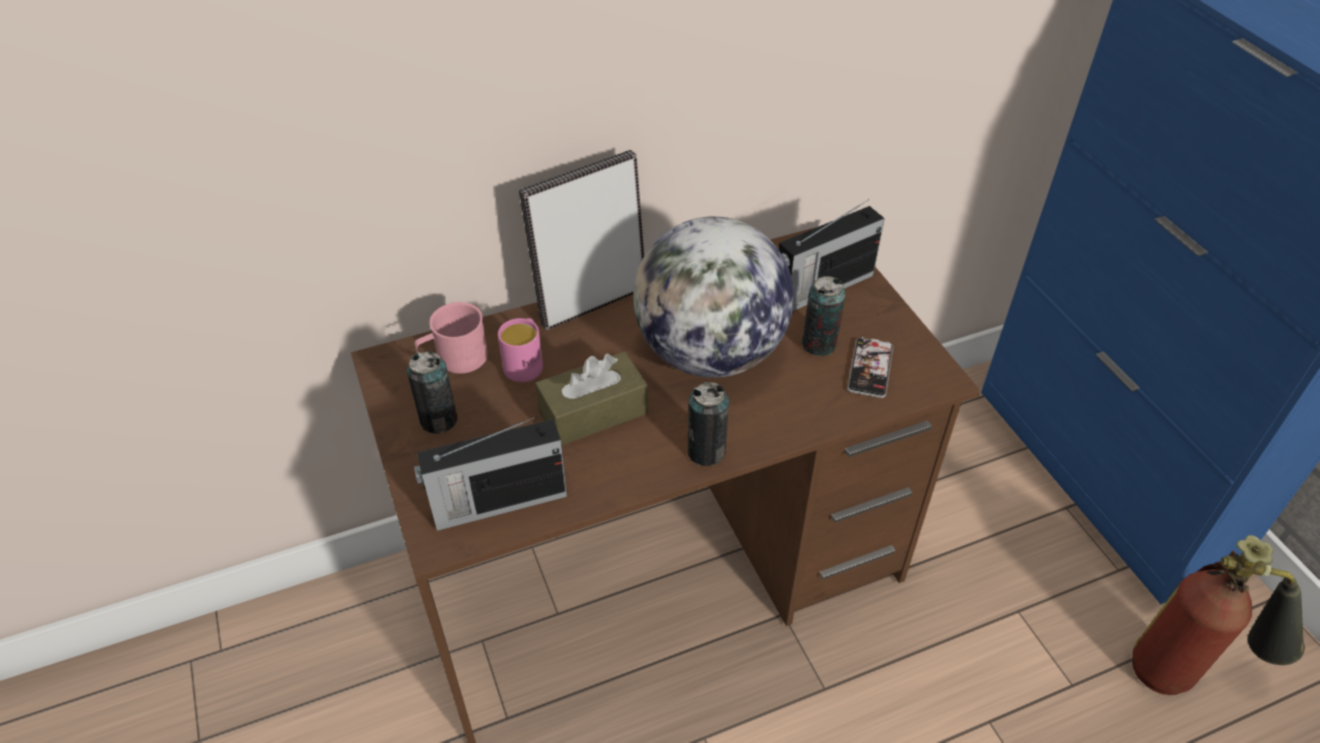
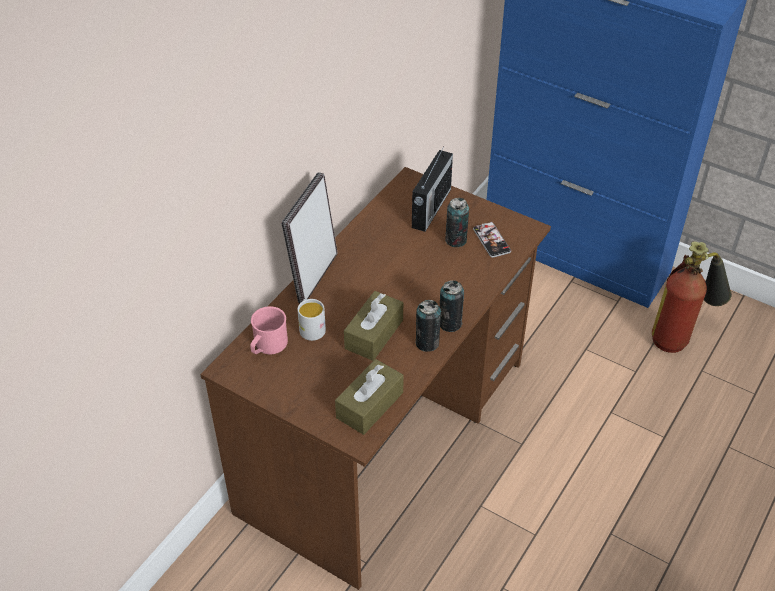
camera: 35 degrees left, 0 degrees up
(439, 420) = (294, 382): can -> can (427, 343)
(497, 503) = (369, 405): radio -> brown tissue box
(525, 363) = (311, 327): pink mug -> white mug
(710, 354) = (405, 272): globe -> none

